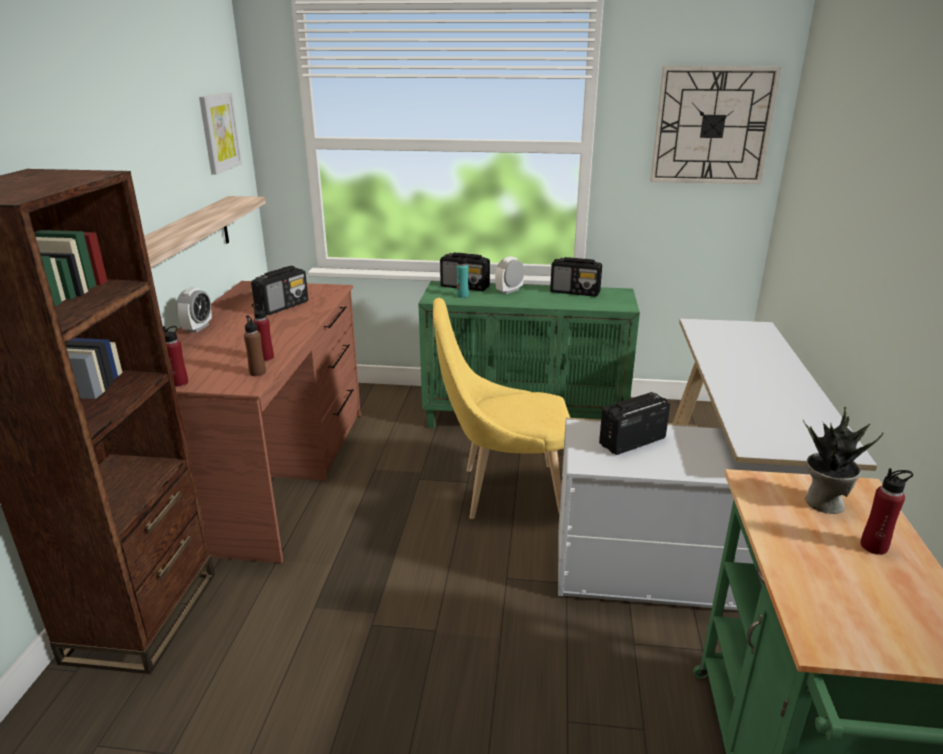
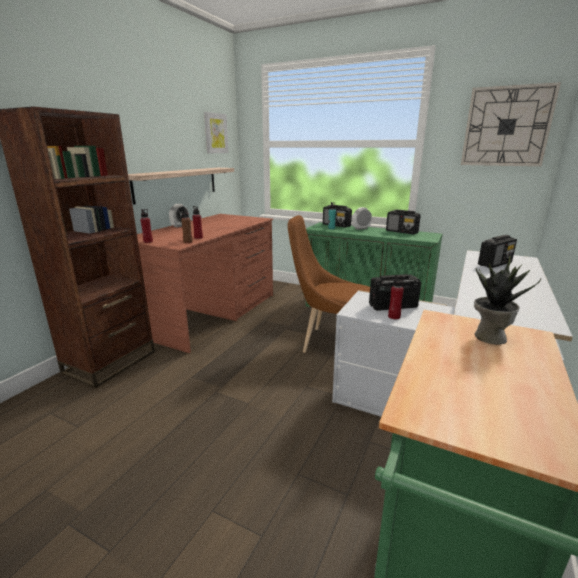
camera: 20 degrees right, 5 degrees down
(283, 306) = (228, 222): radio -> radio (495, 263)
(503, 492) = (331, 343): yellow chair -> brown chair
(874, 546) = (514, 367): red bottle -> red bottle (394, 316)

